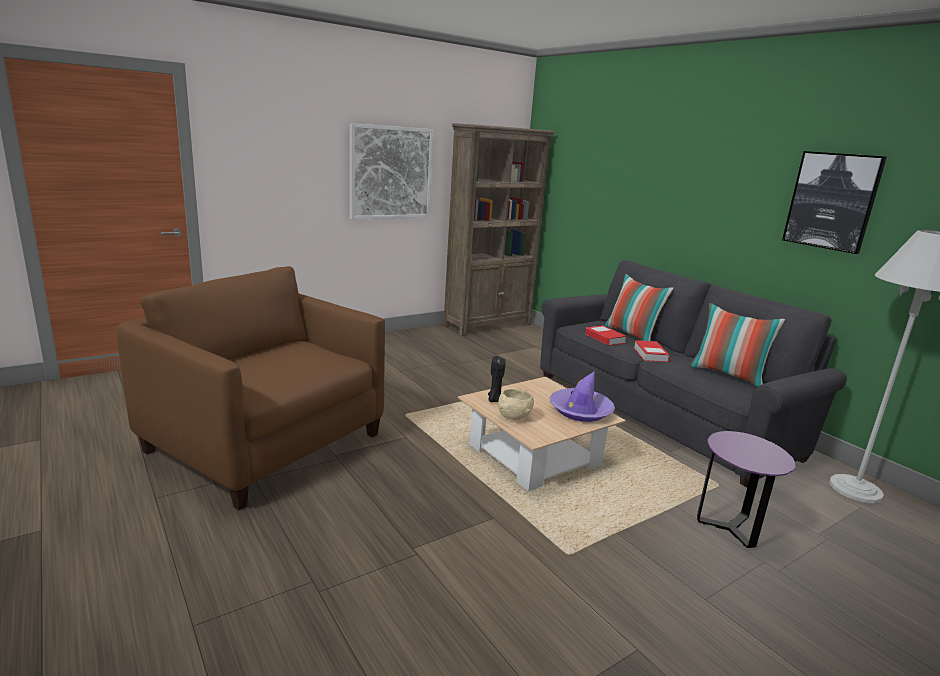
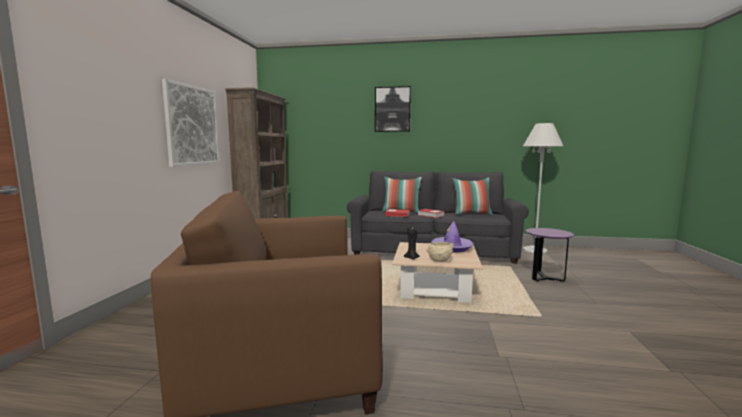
camera: 45 degrees left, 10 degrees down
(832, 201) = (481, 119): picture -> picture (392, 109)

